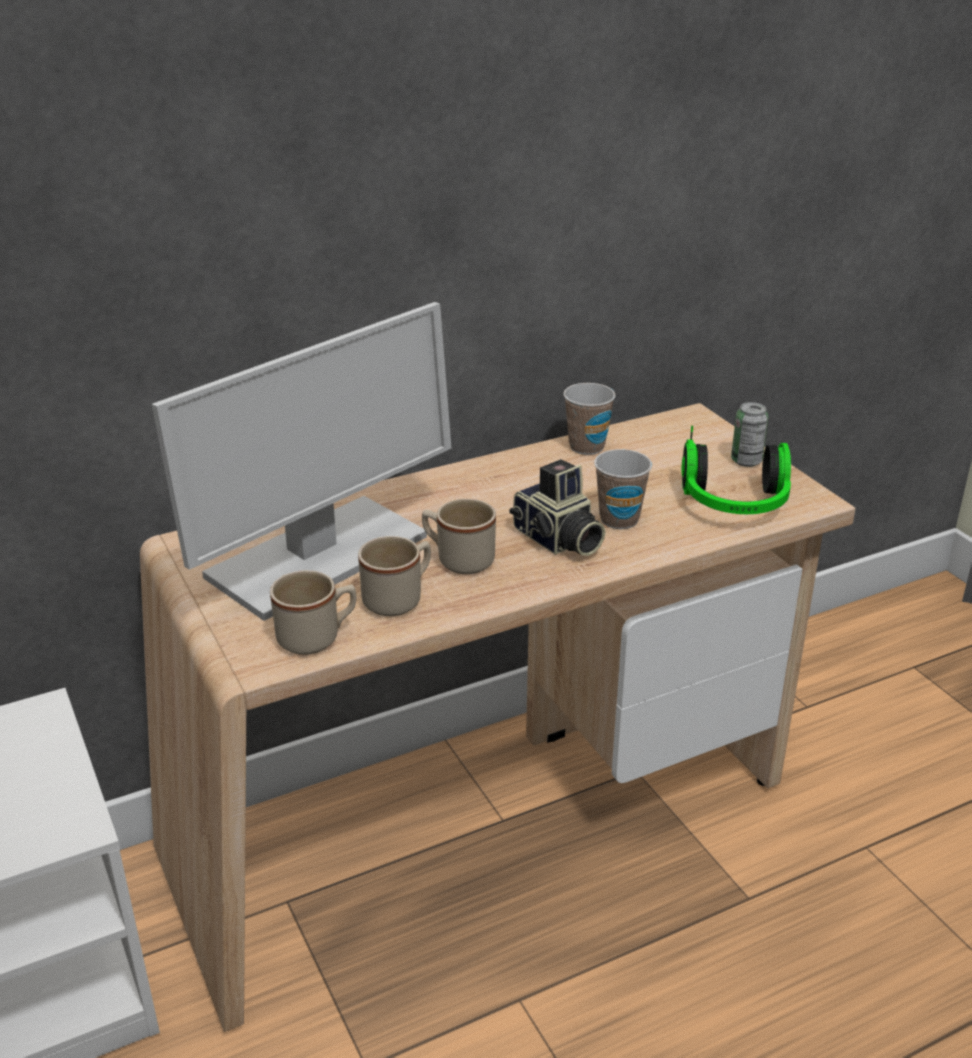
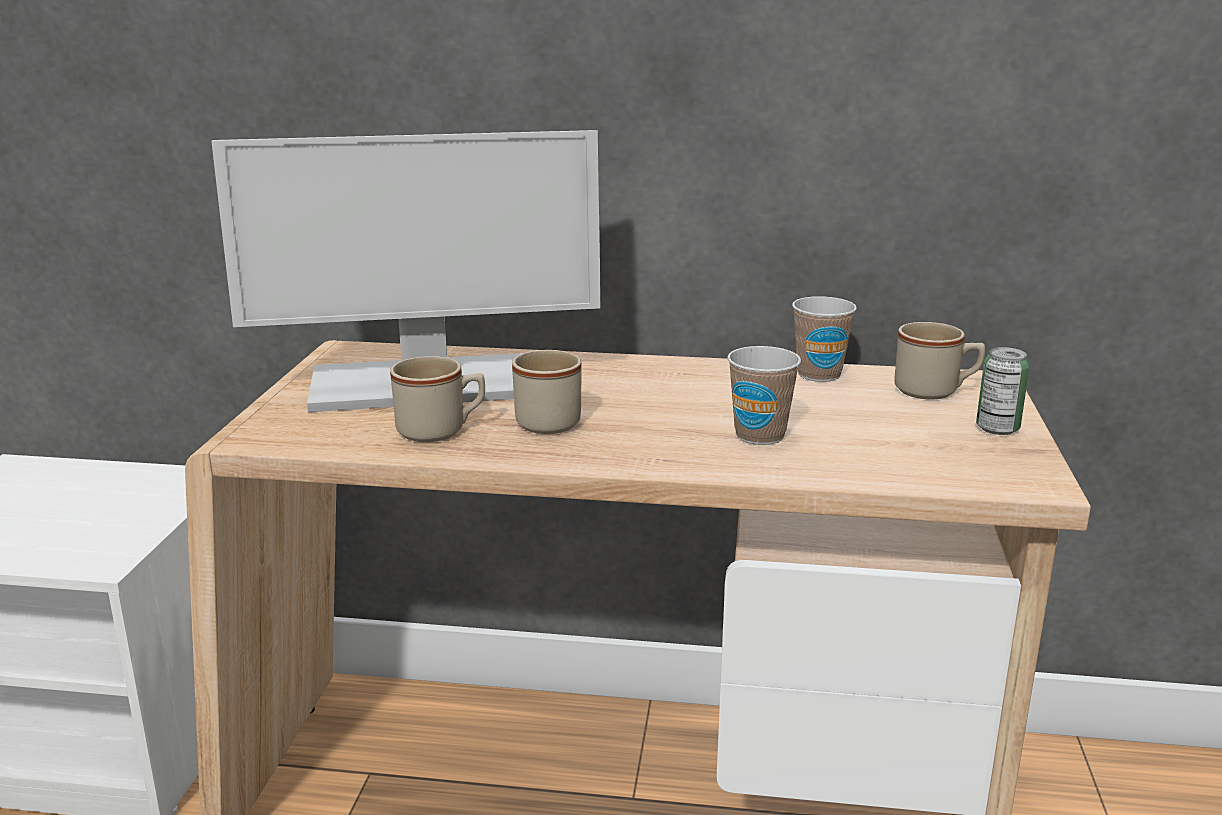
camera: 35 degrees right, 10 degrees down
(317, 637) = (327, 435): beige mug -> beige mug (935, 391)
(557, 540) = (664, 433): camera -> none
(735, 505) = (920, 460): headphones -> none

